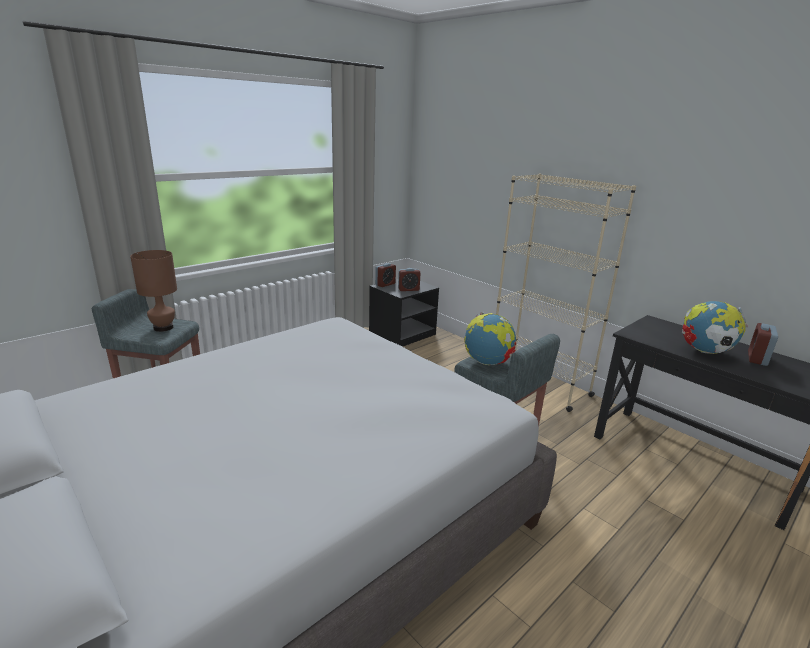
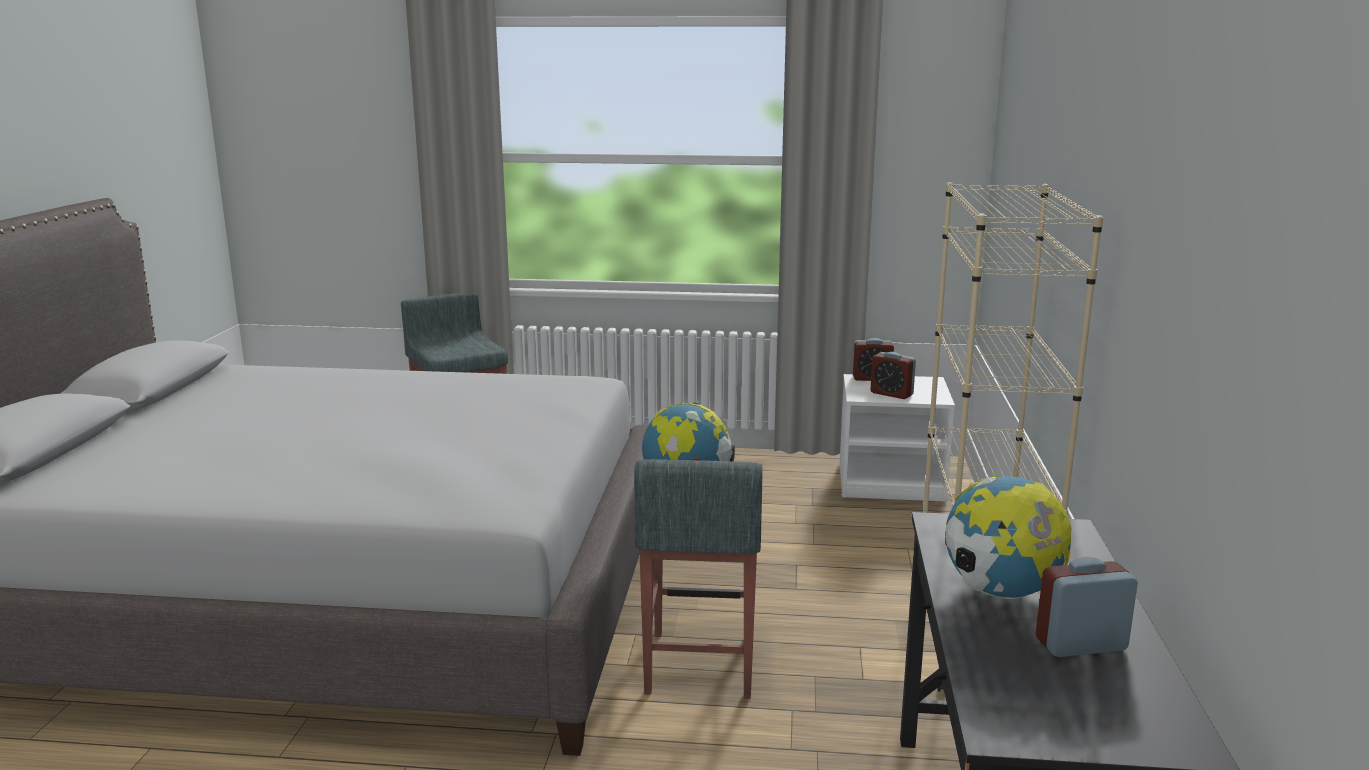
camera: 50 degrees right, 5 degrees down
(163, 328) = (464, 347): brown table lamp -> none
(402, 334) = (891, 482): black nightstand -> white nightstand

